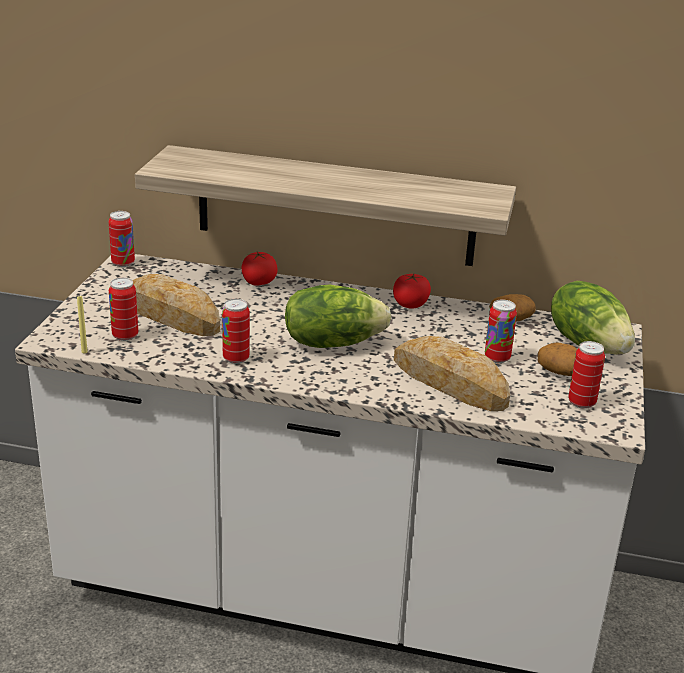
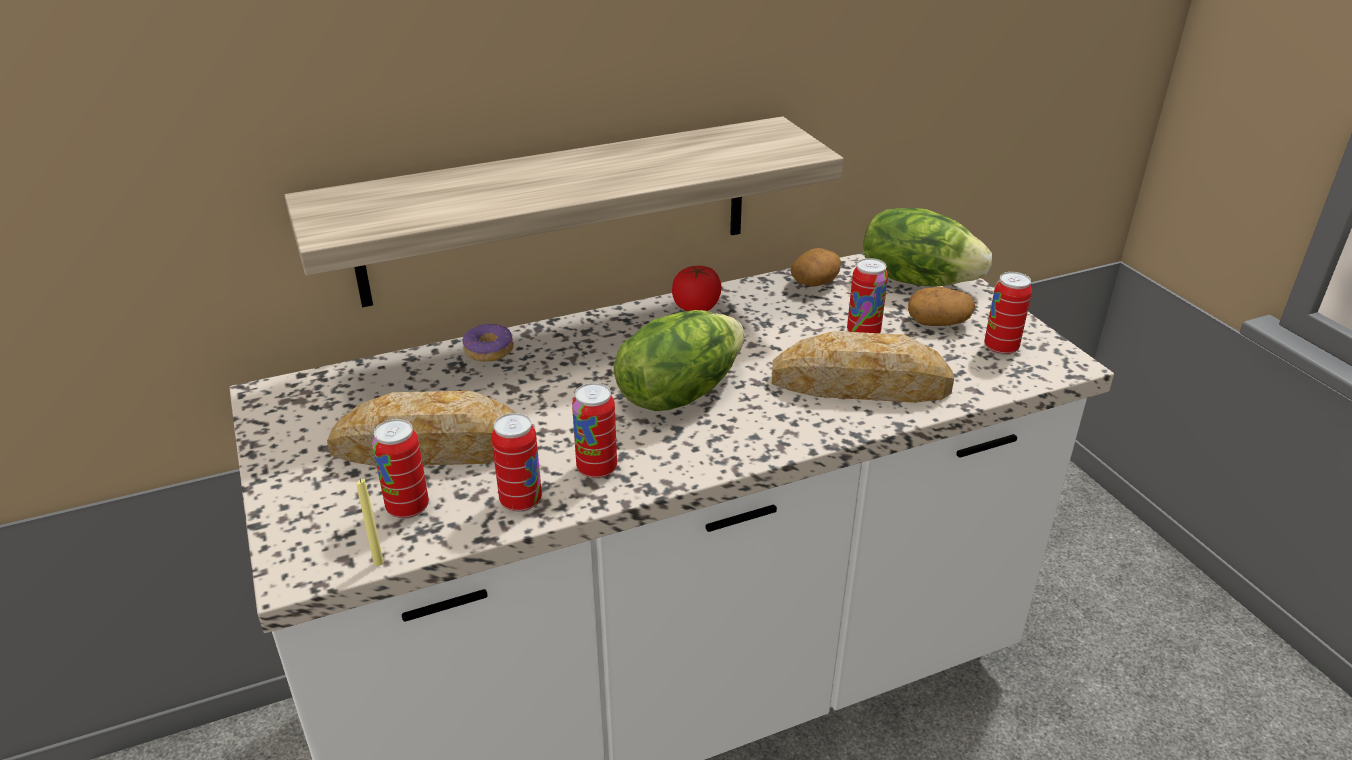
camera: 35 degrees left, 5 degrees up
(123, 263) = (267, 399): can -> can (521, 501)
(259, 282) = (489, 351): tomato -> donut

